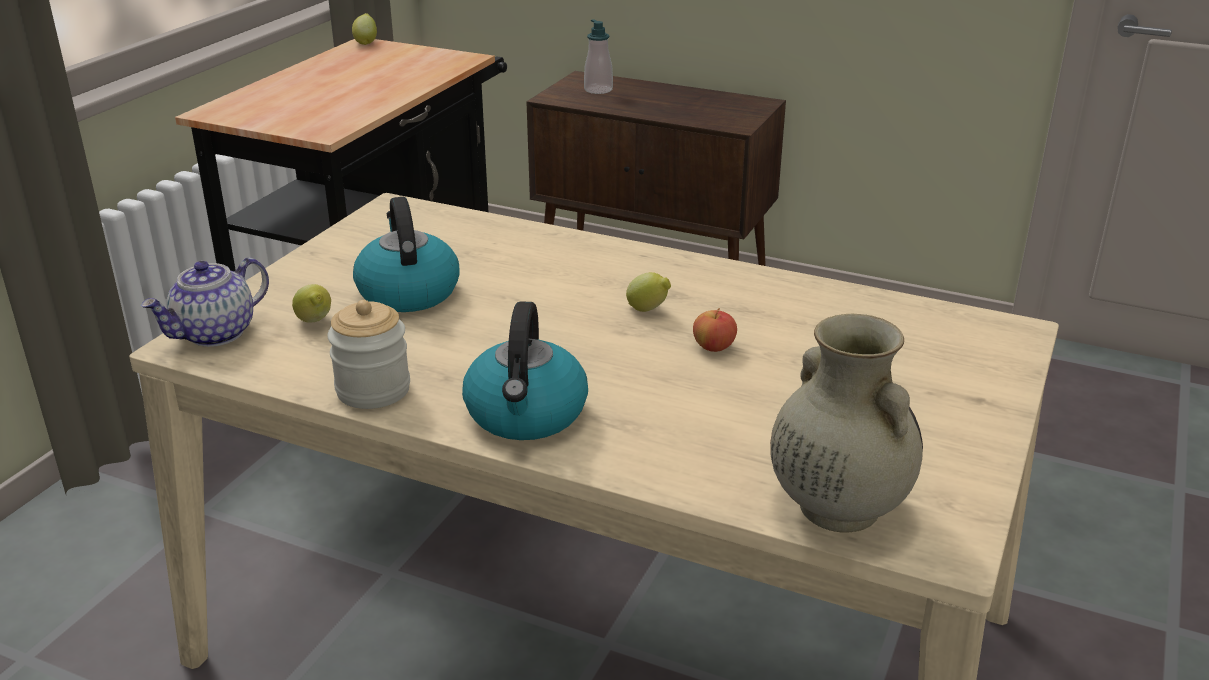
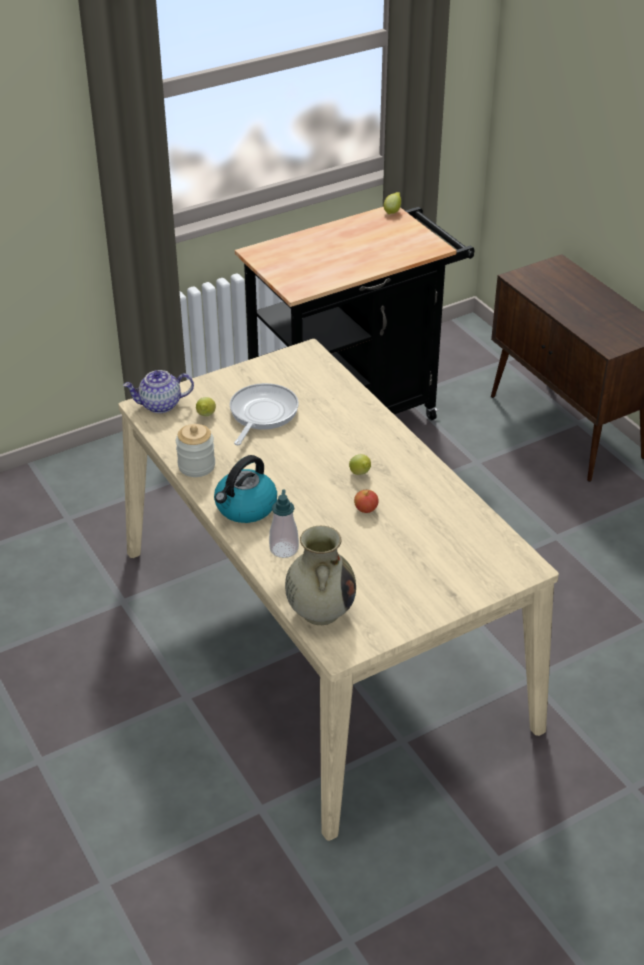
camera: 35 degrees right, 10 degrees up
(407, 292) = (261, 414): kettle -> frying pan
(598, 90) = (555, 280): soap dispenser -> soap dispenser (284, 549)

